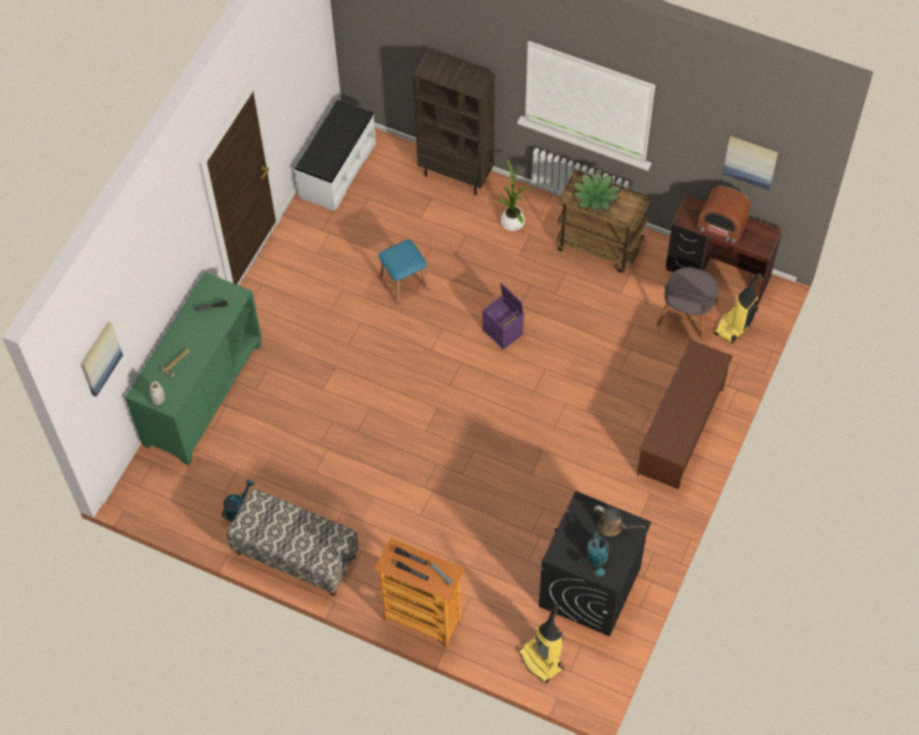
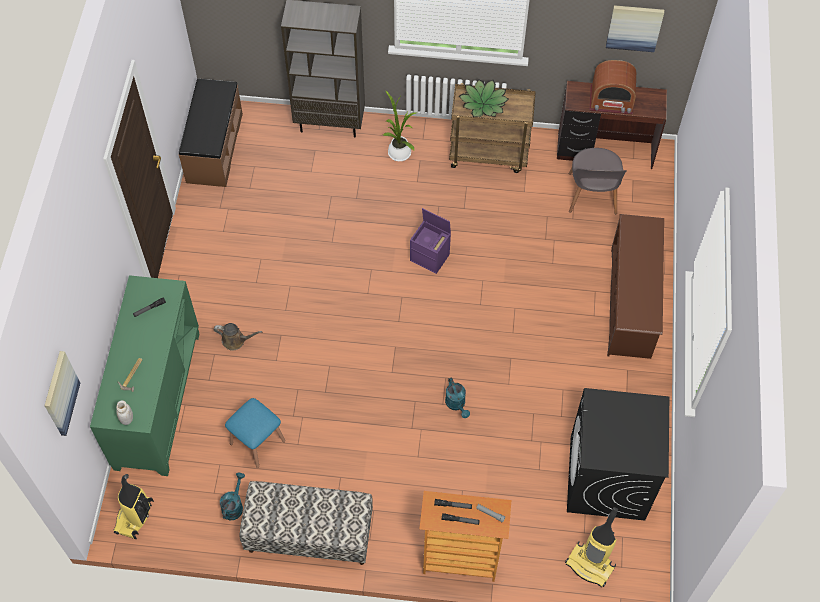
camera: 20 degrees left, 0 degrees up
(337, 170) = (214, 148): white bench -> brown bench
(404, 283) = (318, 236): blue stool -> blue stool (257, 442)
(597, 560) = (634, 450): turquoise watering can -> turquoise watering can (457, 404)
(613, 526) = (634, 412): brown watering can -> brown watering can (236, 340)
(734, 327) = (639, 194): vacuum cleaner -> vacuum cleaner (135, 517)

